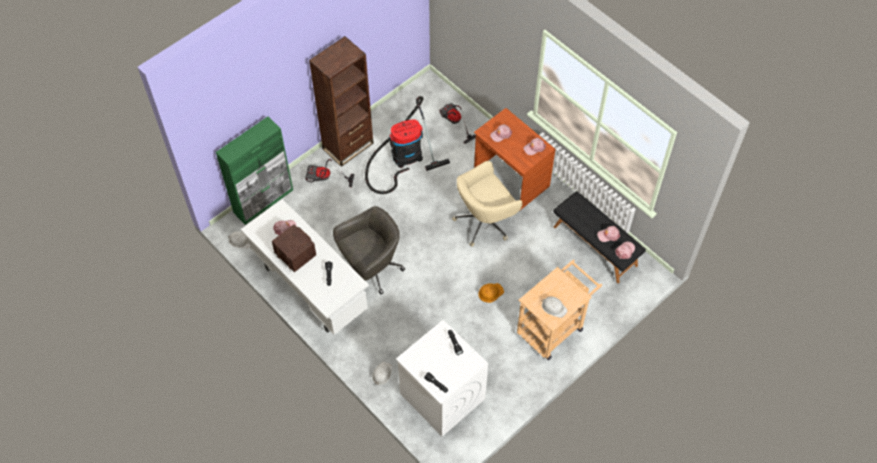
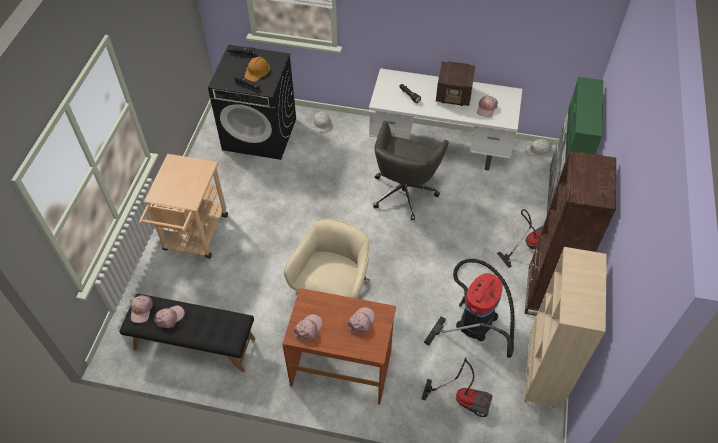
camera: 145 degrees right, 5 degrees down
(399, 107) = (542, 377): none -> beige bookcase
(441, 396) = (260, 134): white washing machine -> black washing machine
(490, 292) = (276, 233): orange hard hat -> orange hard hat (257, 71)
(553, 307) = (177, 172): white hard hat -> none

